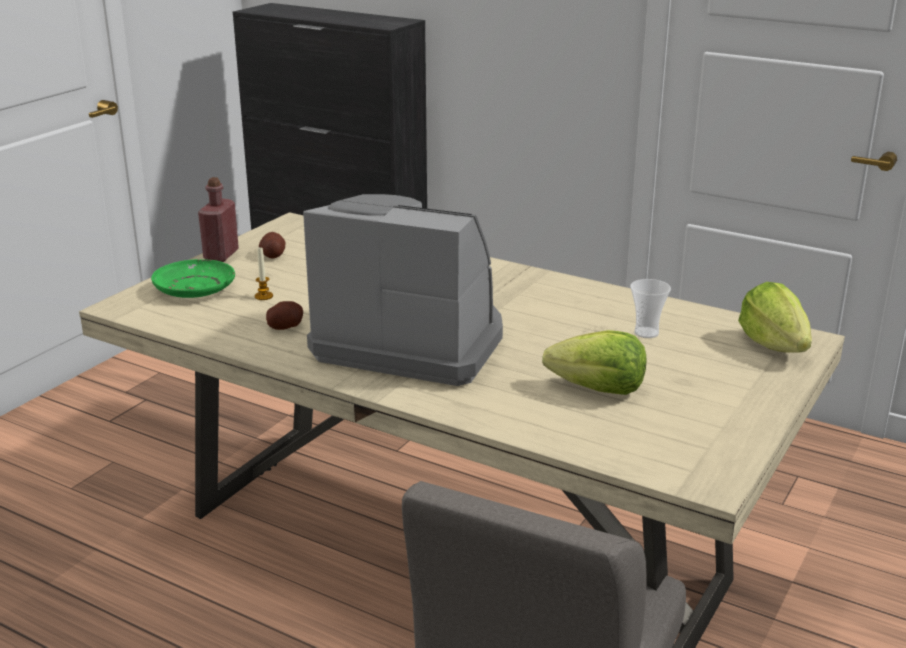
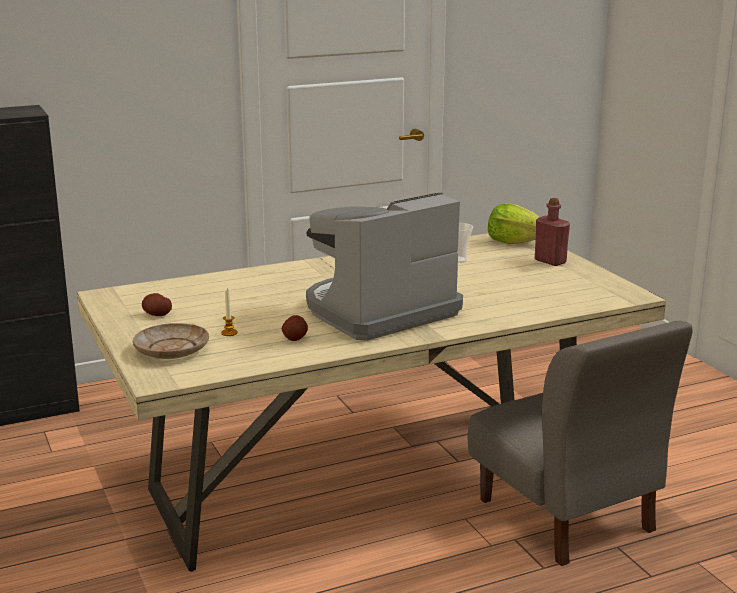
camera: 55 degrees left, 5 degrees down
(194, 289) = (171, 350): green plate -> beige plate
(221, 255) = (121, 329): red bottle -> red bottle (550, 261)
(598, 389) = (508, 288): lettuce -> none

